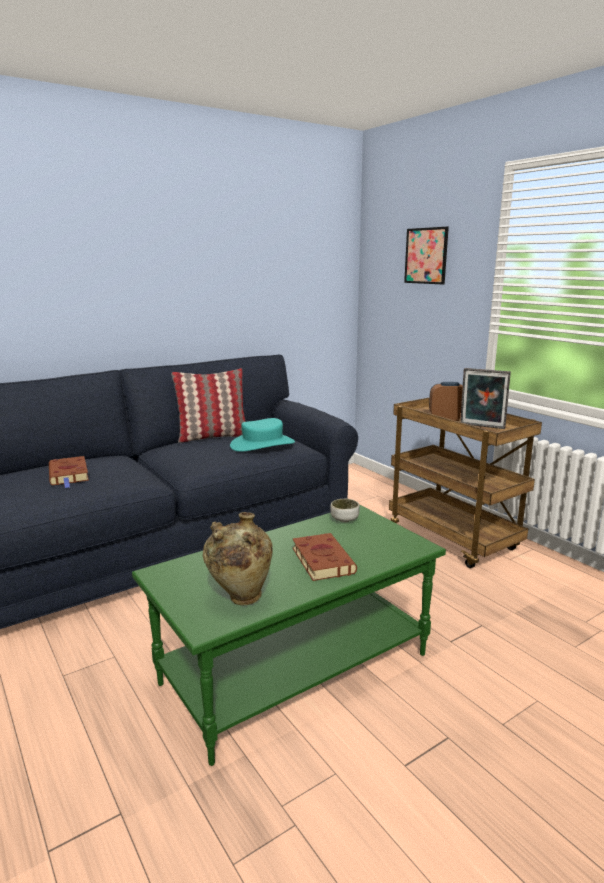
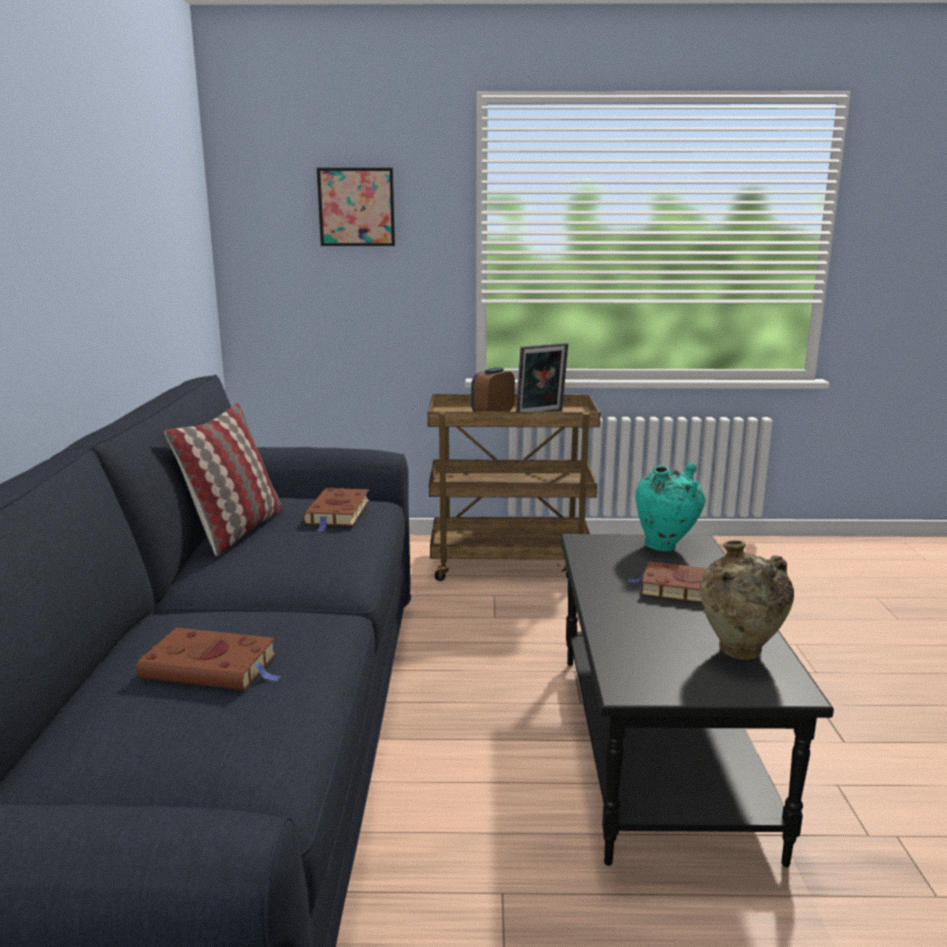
camera: 55 degrees left, 0 degrees up
(262, 444) = (337, 513): turquoise hat -> brown book
(295, 667) = (654, 746): green coffee table -> black coffee table
(344, 519) = (595, 551): bowl -> none
(390, 538) = (665, 547): none -> turquoise vase

